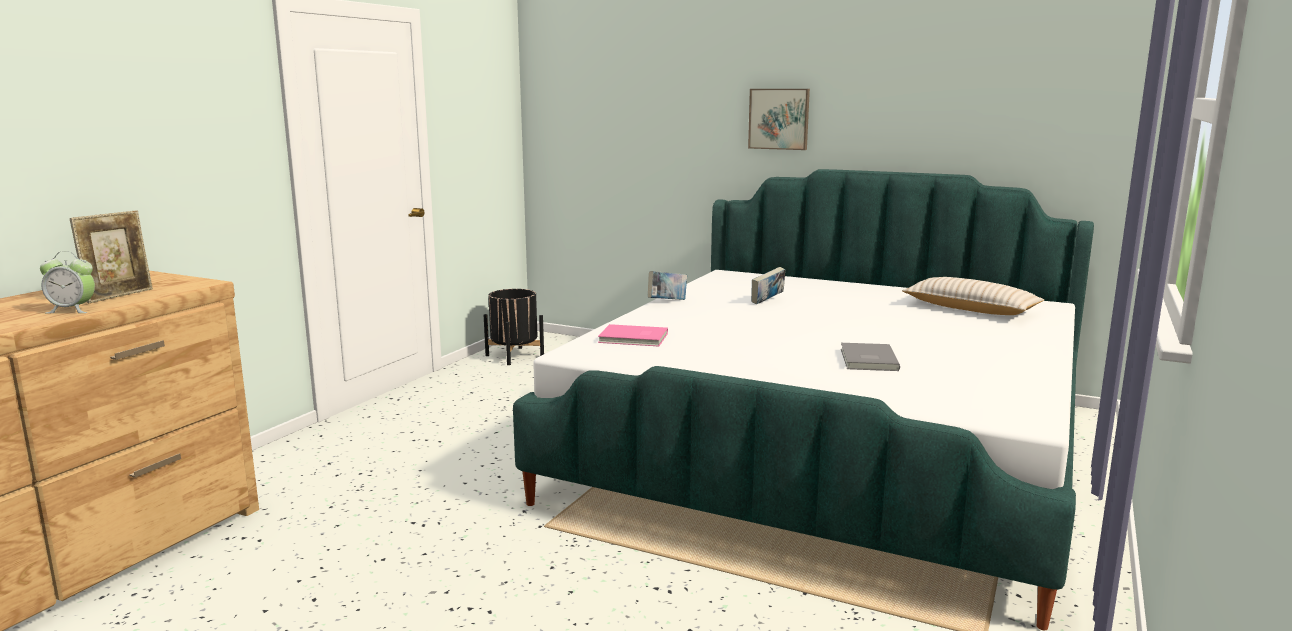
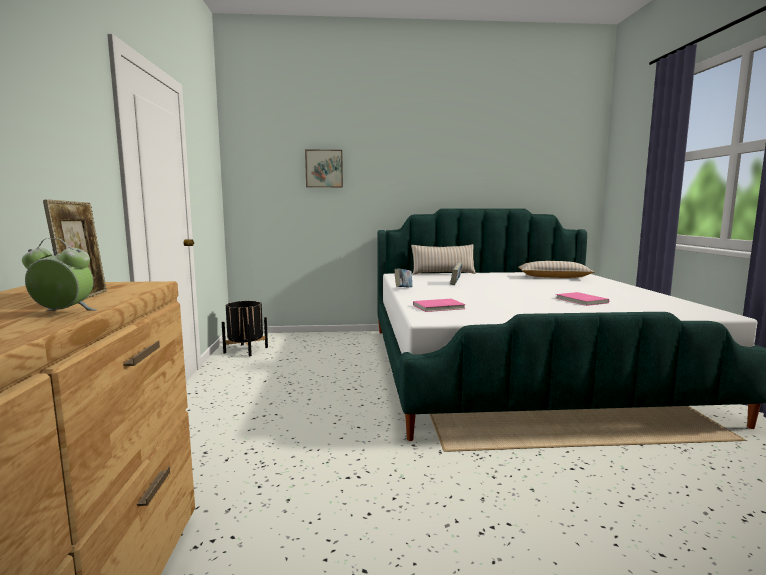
camera: 30 degrees left, 5 degrees down
(72, 310) = (64, 313): alarm clock -> alarm clock turned 150 degrees counterclockwise
(779, 119) = (412, 179): picture -> picture (324, 168)
(803, 279) = (443, 273): none -> beige pillow
(867, 360) = (581, 301): grey book -> pink book

